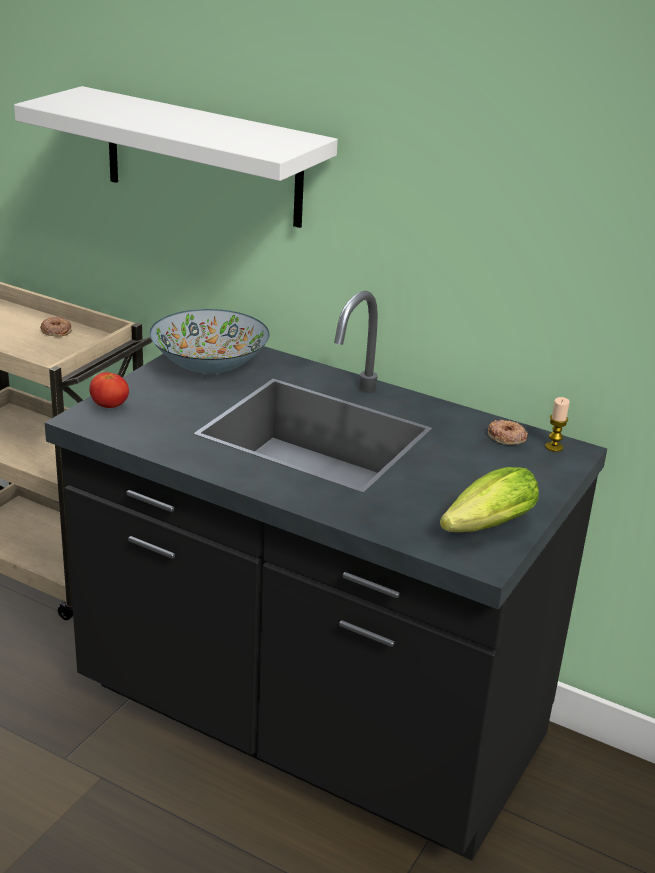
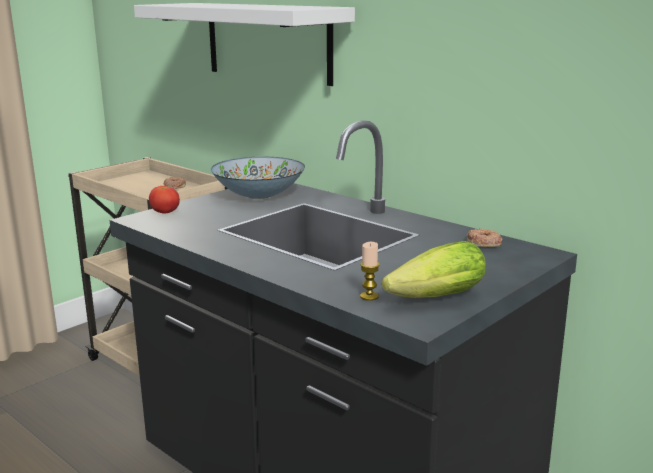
camera: 15 degrees right, 10 degrees down
(554, 447) = (525, 250): candle -> candle (369, 296)

